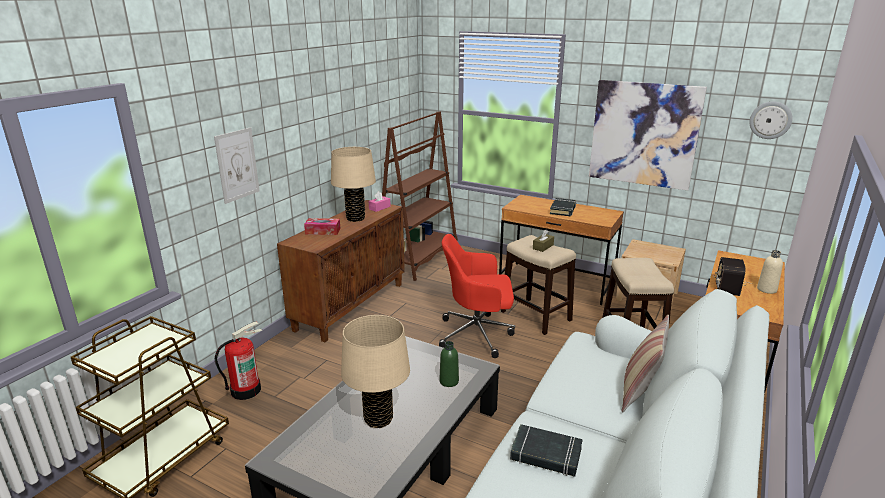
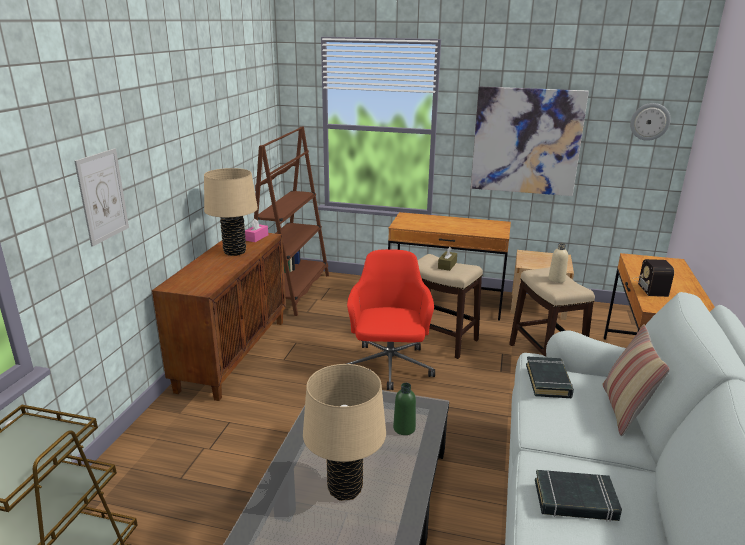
camera: 15 degrees left, 0 degrees up
(246, 390) = (140, 476): fire extinguisher -> none
(323, 231) = (203, 270): tissue box -> none
(477, 334) = (389, 368): red office chair -> red office chair turned 105 degrees clockwise
(563, 210) = (451, 225): black book -> black book (548, 381)
(766, 289) = (687, 287): beige bottle -> beige bottle (556, 279)

